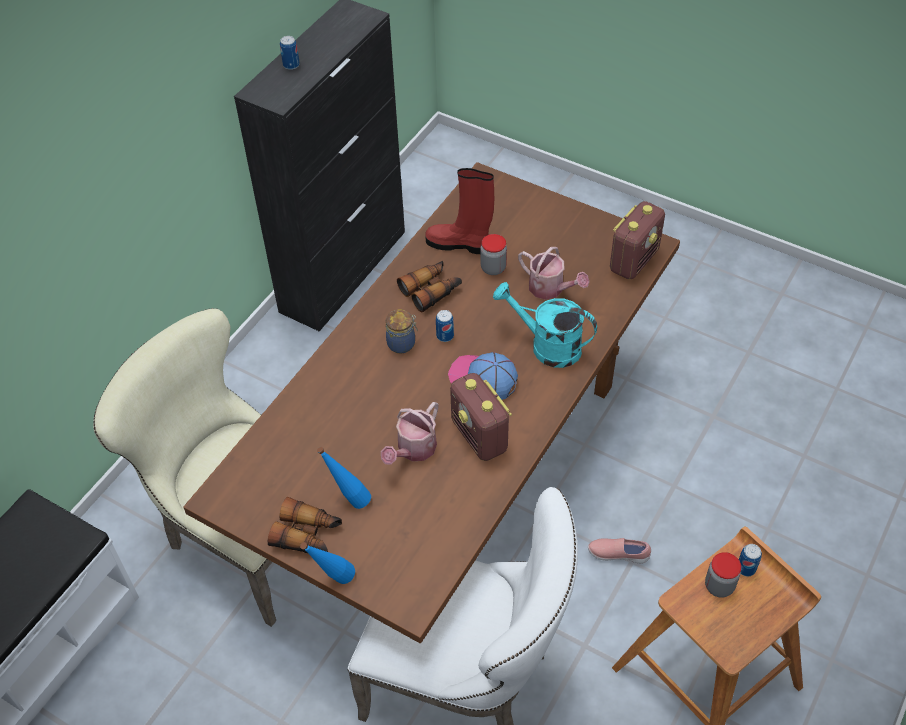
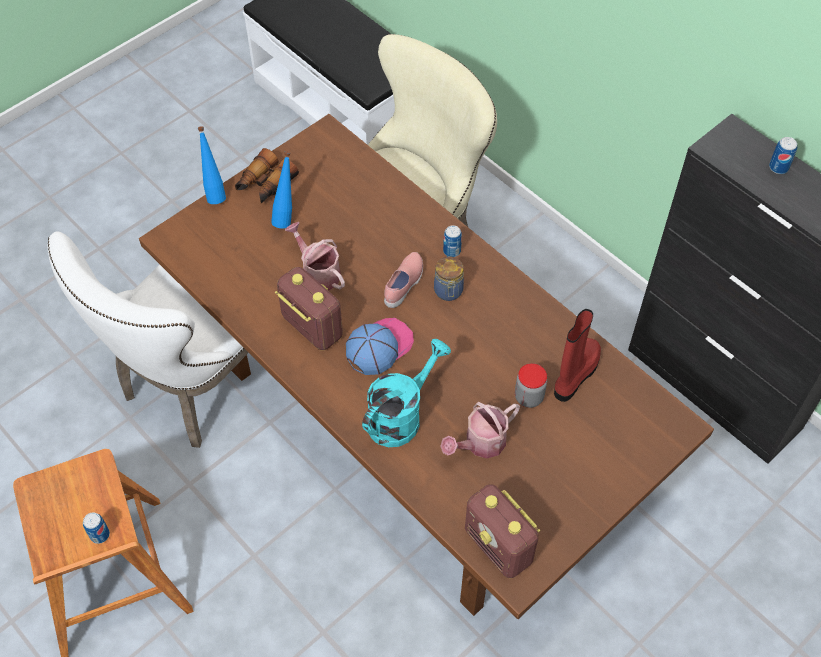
camera: 105 degrees right, 5 degrees up
(431, 290) = (513, 332): binoculars -> none
(445, 336) = (446, 329): can -> can (452, 251)
(480, 436) = (311, 327): radio -> radio turned 60 degrees clockwise
(618, 554) = (266, 545): pink shoe -> pink shoe (404, 285)
(719, 586) = (96, 504): jar -> none

